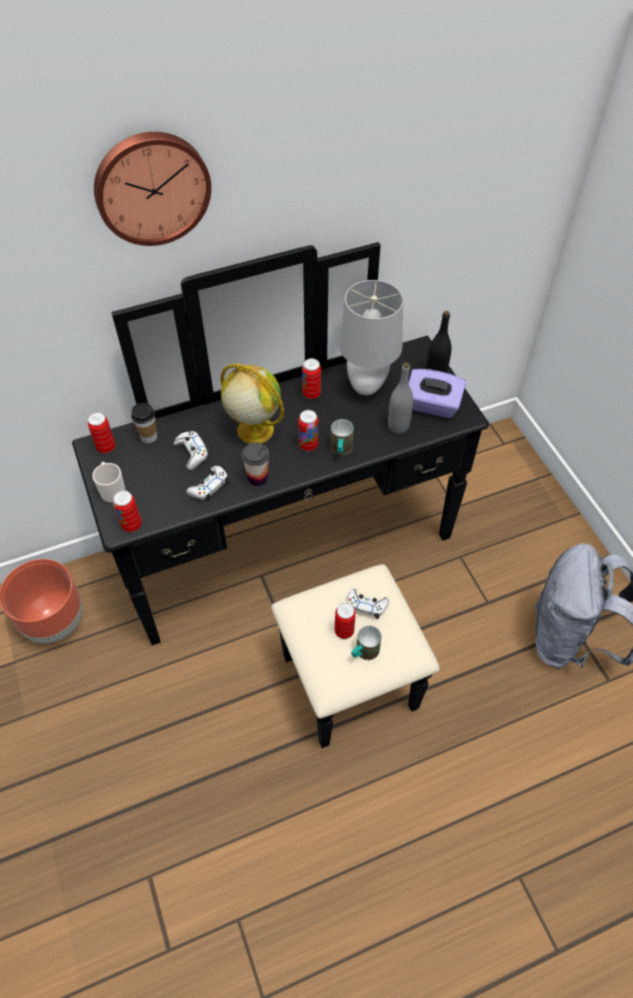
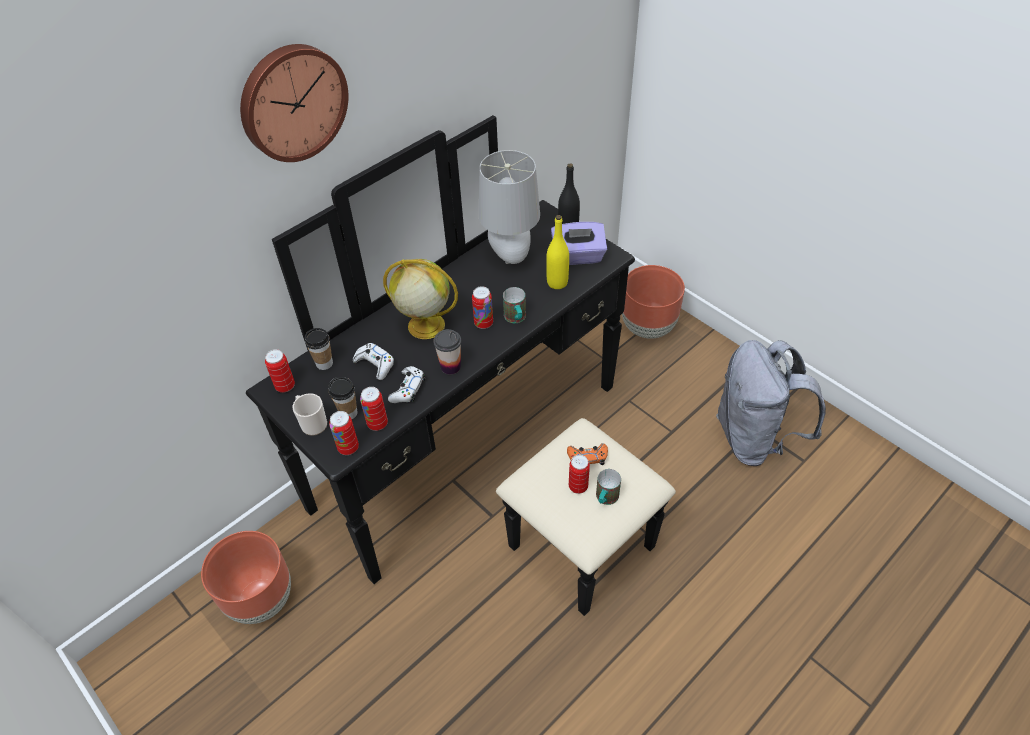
camera: 20 degrees left, 5 degrees down
(147, 492) = (348, 413): none -> cup
(311, 394) = (463, 278): can -> can (377, 423)
(366, 605) = (587, 457): white game controller -> orange game controller
(398, 426) = (557, 282): grey bottle -> yellow bottle
(514, 489) = (648, 327): none -> brown planter

